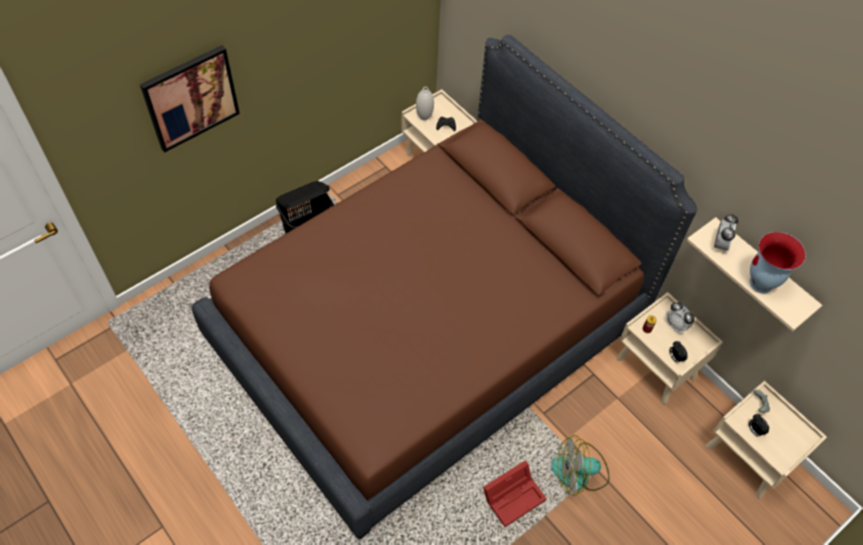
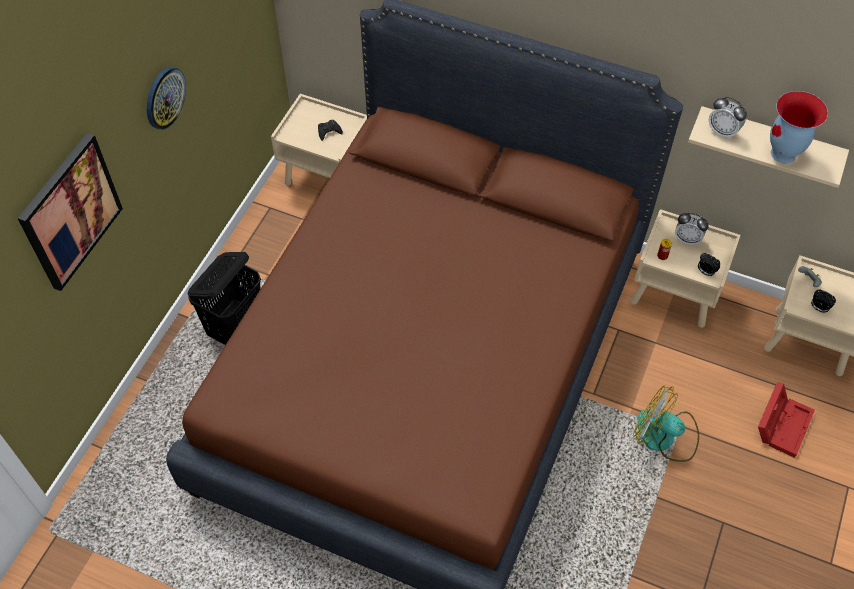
camera: 25 degrees left, 0 degrees up
(305, 45) = (164, 97): none -> wall clock
(424, 117) = (299, 132): white vase -> none
(514, 496) = (616, 493): red storage box -> red storage box (782, 423)
(579, 473) = (664, 436): fan -> fan turned 60 degrees clockwise
(719, 244) = (722, 132): alarm clock -> alarm clock turned 135 degrees clockwise

